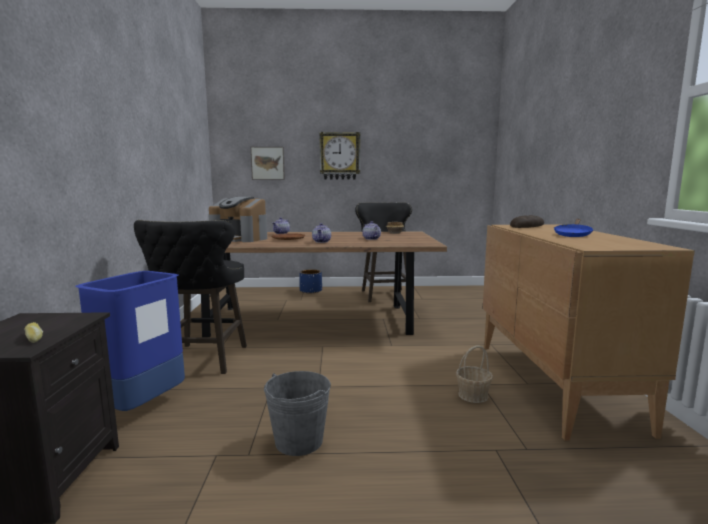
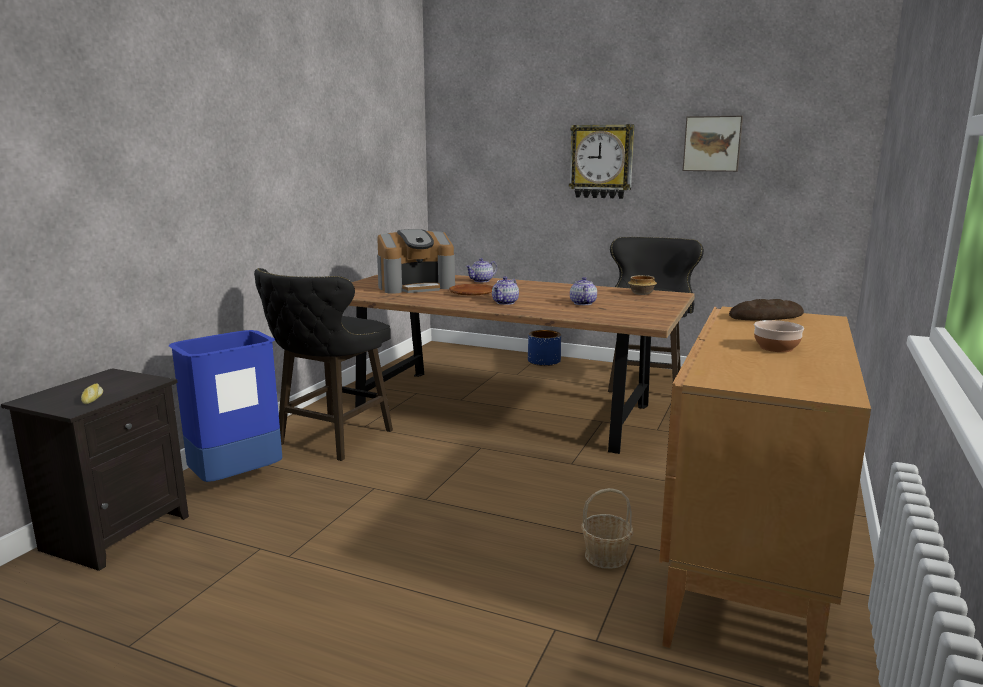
camera: 25 degrees right, 5 degrees up
(240, 238) = (416, 286): coffee machine -> coffee machine turned 75 degrees counterclockwise
(268, 163) = (499, 171): picture -> picture (712, 143)
(299, 441) = (347, 556): grey bucket -> none
(572, 235) = (776, 347): blue frying pan -> bowl

